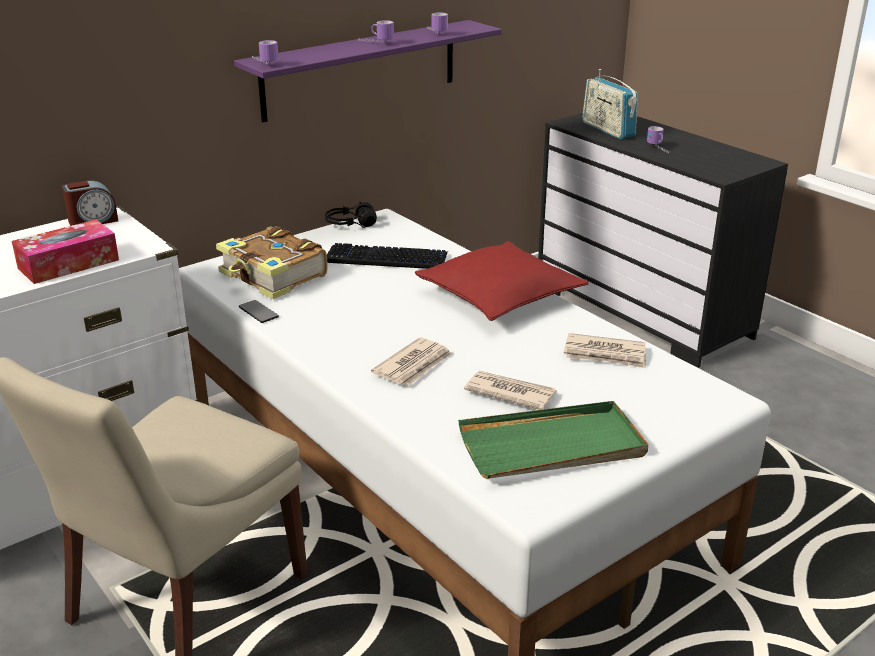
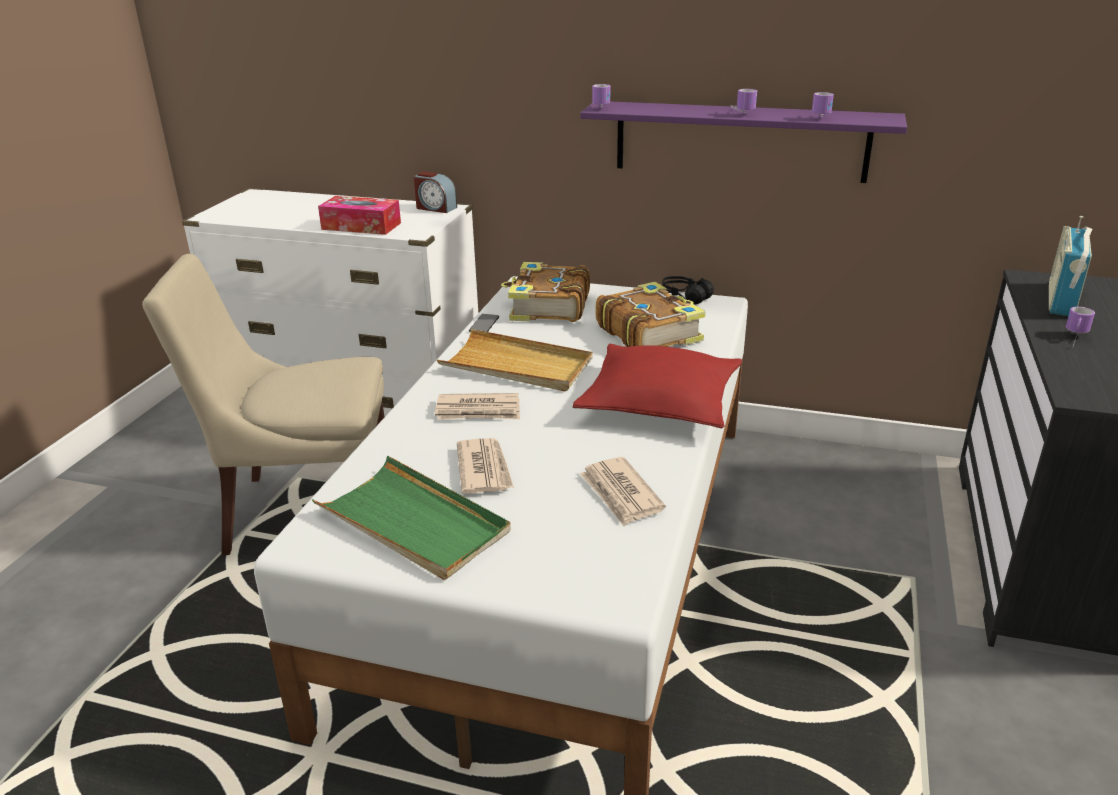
camera: 55 degrees right, 0 degrees up
(361, 325) = (517, 366): none -> beige tray
(387, 258) = (648, 332): keyboard -> book

